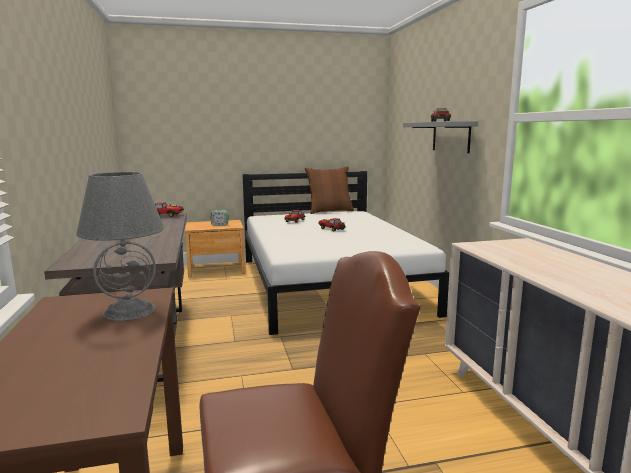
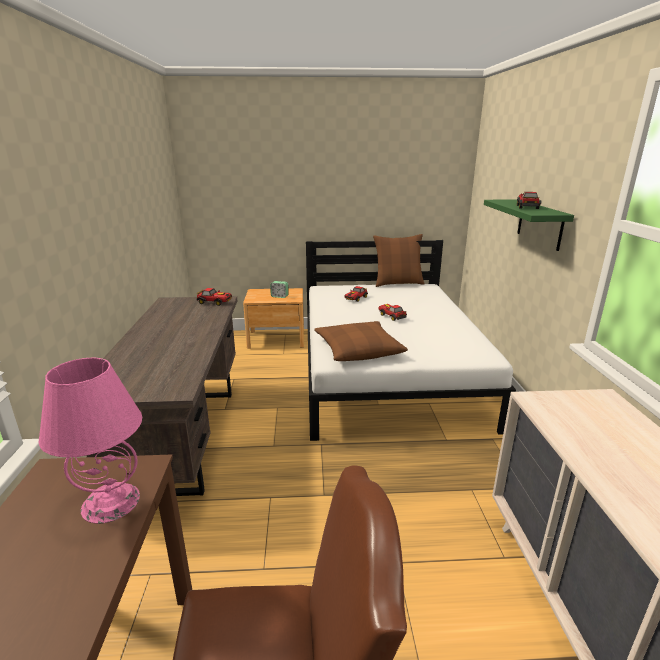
camera: 10 degrees right, 10 degrees up
(129, 311) = (110, 503): grey table lamp -> pink table lamp
(308, 248) = (358, 349): none -> brown pillow
(451, 136) = (540, 224): grey shelf -> green shelf

